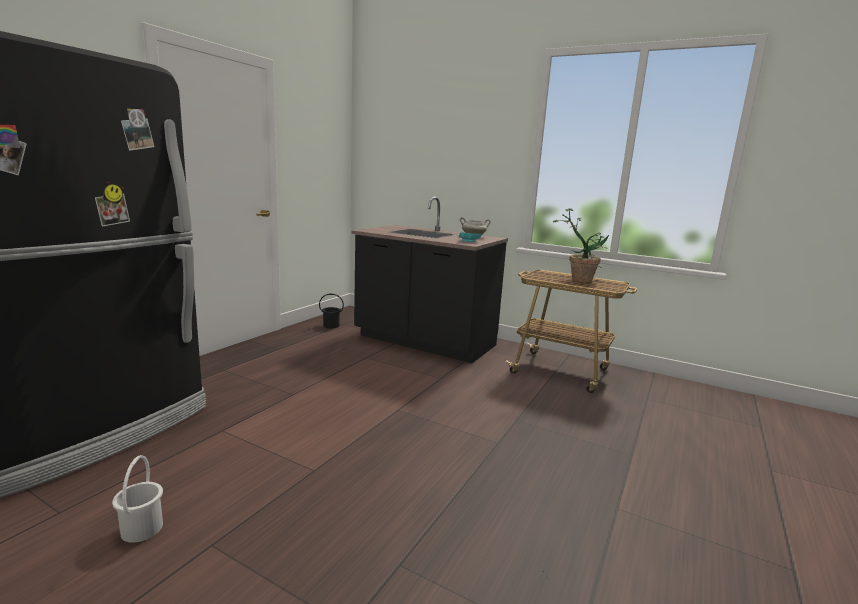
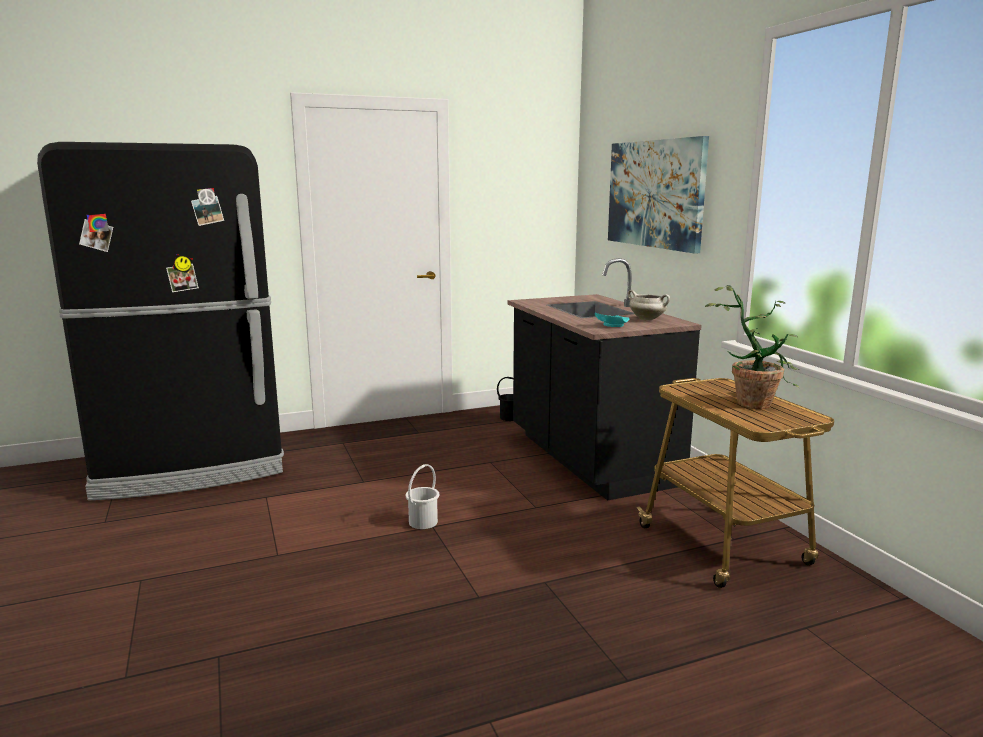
camera: 40 degrees right, 0 degrees up
(141, 529) = (124, 551): white bucket -> white bucket (422, 522)
(442, 152) = (655, 194): none -> picture

